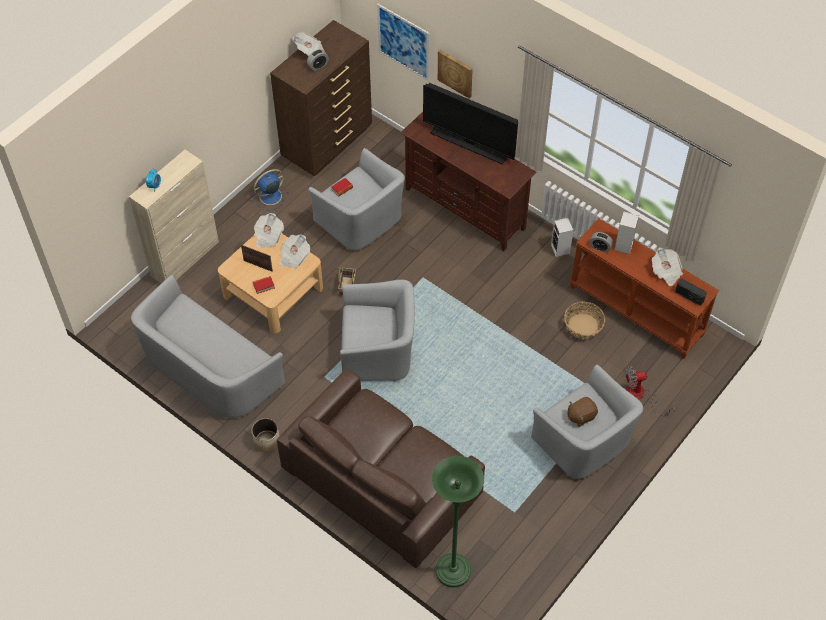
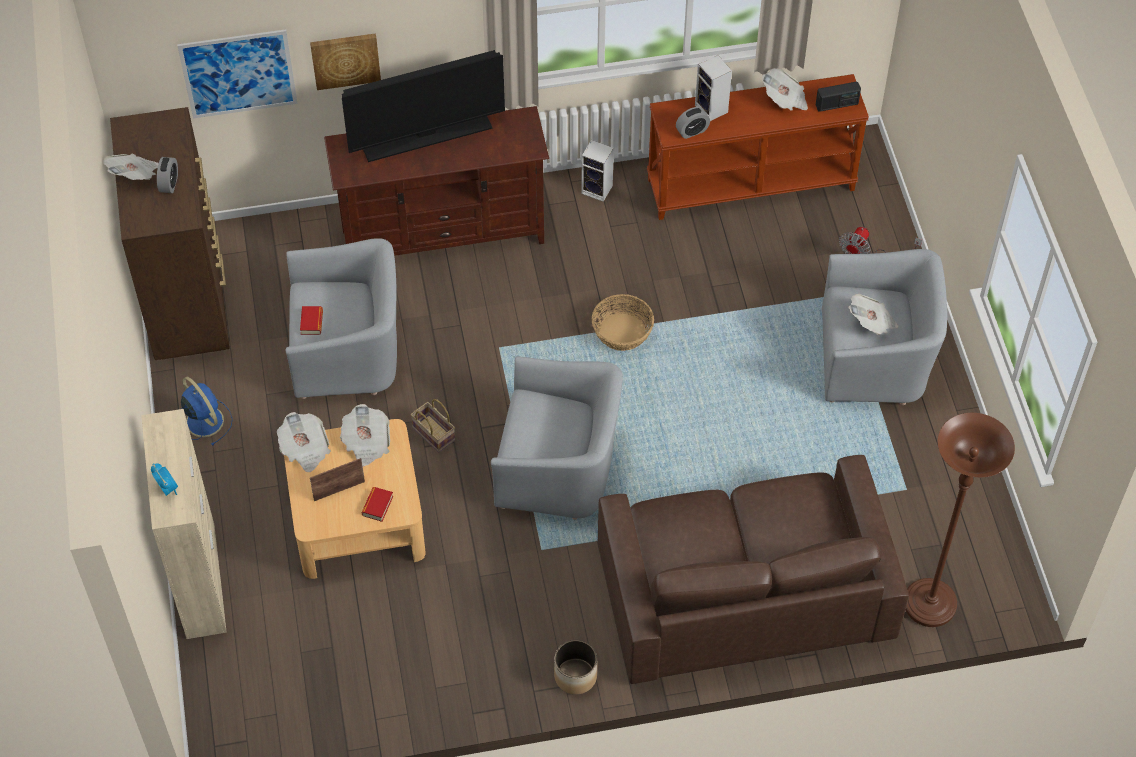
camera: 50 degrees left, 0 degrees up
(208, 369) = (403, 669): grey sofa -> none
(269, 197) = (203, 420): blue fan -> blue fan turned 135 degrees clockwise
(378, 350) = (558, 467): grey armchair -> grey armchair turned 60 degrees clockwise
(453, 571) = (929, 604): green floor lamp -> brown floor lamp
(581, 416) = (871, 323): brown plush toy -> newspaper
(583, 326) = (723, 246): basket -> basket (622, 332)

